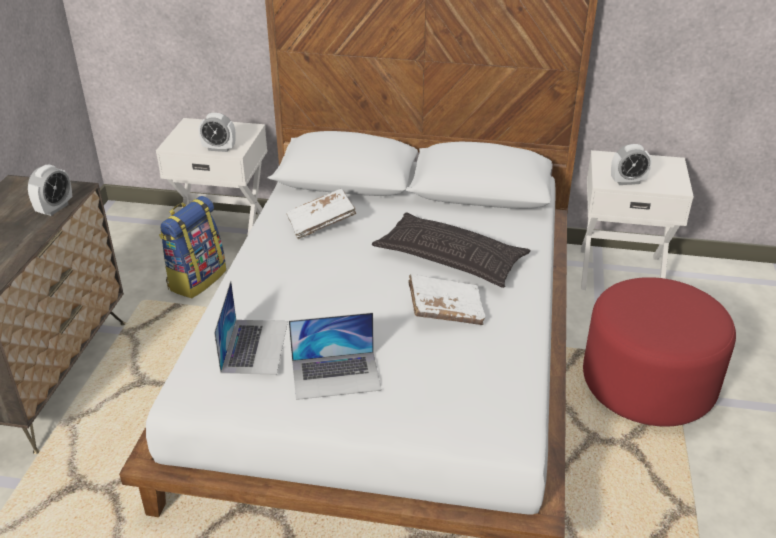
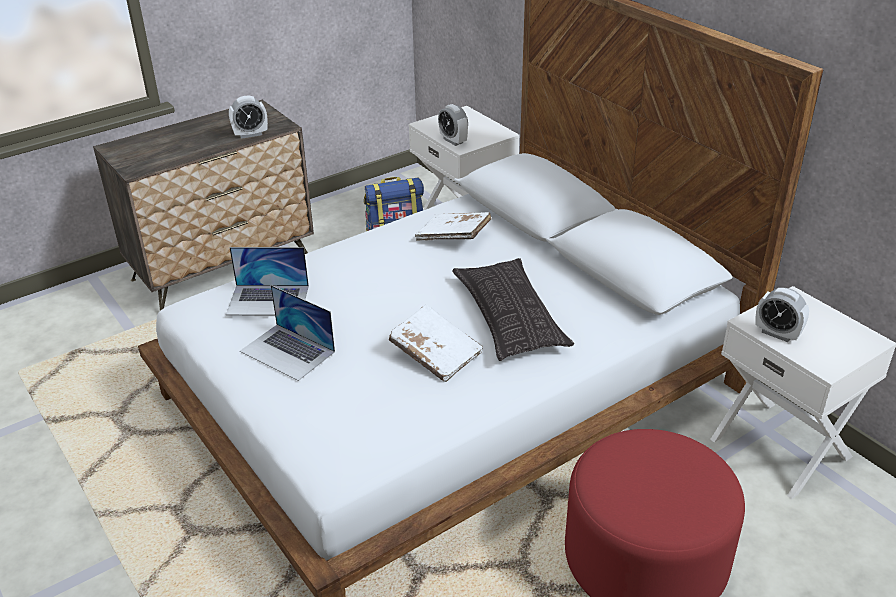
camera: 45 degrees right, 0 degrees up
(255, 346) = (268, 300): laptop -> laptop turned 45 degrees clockwise

